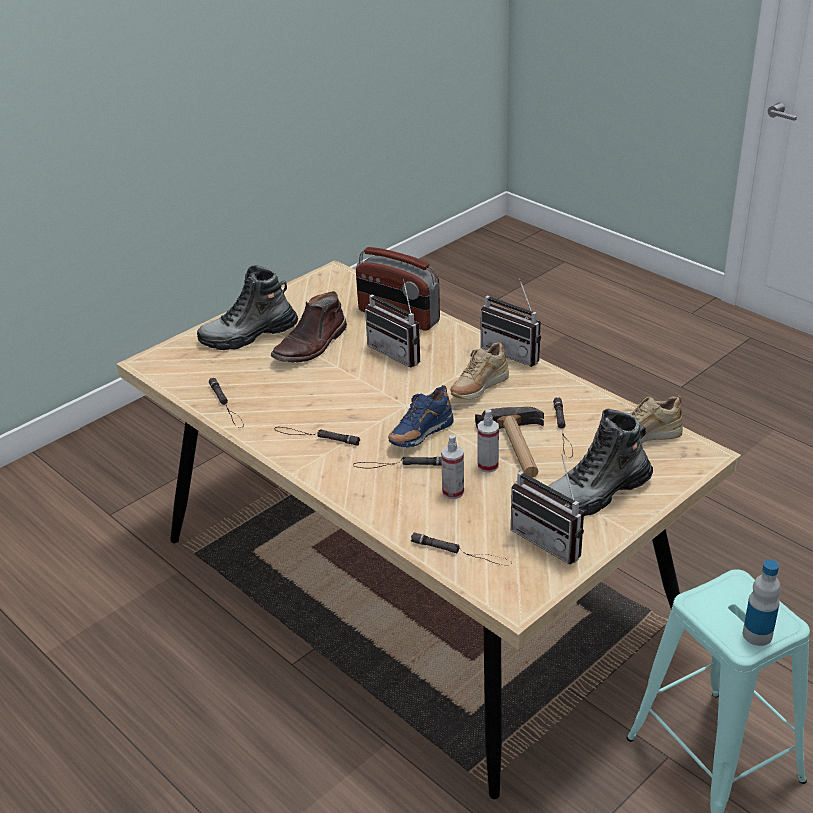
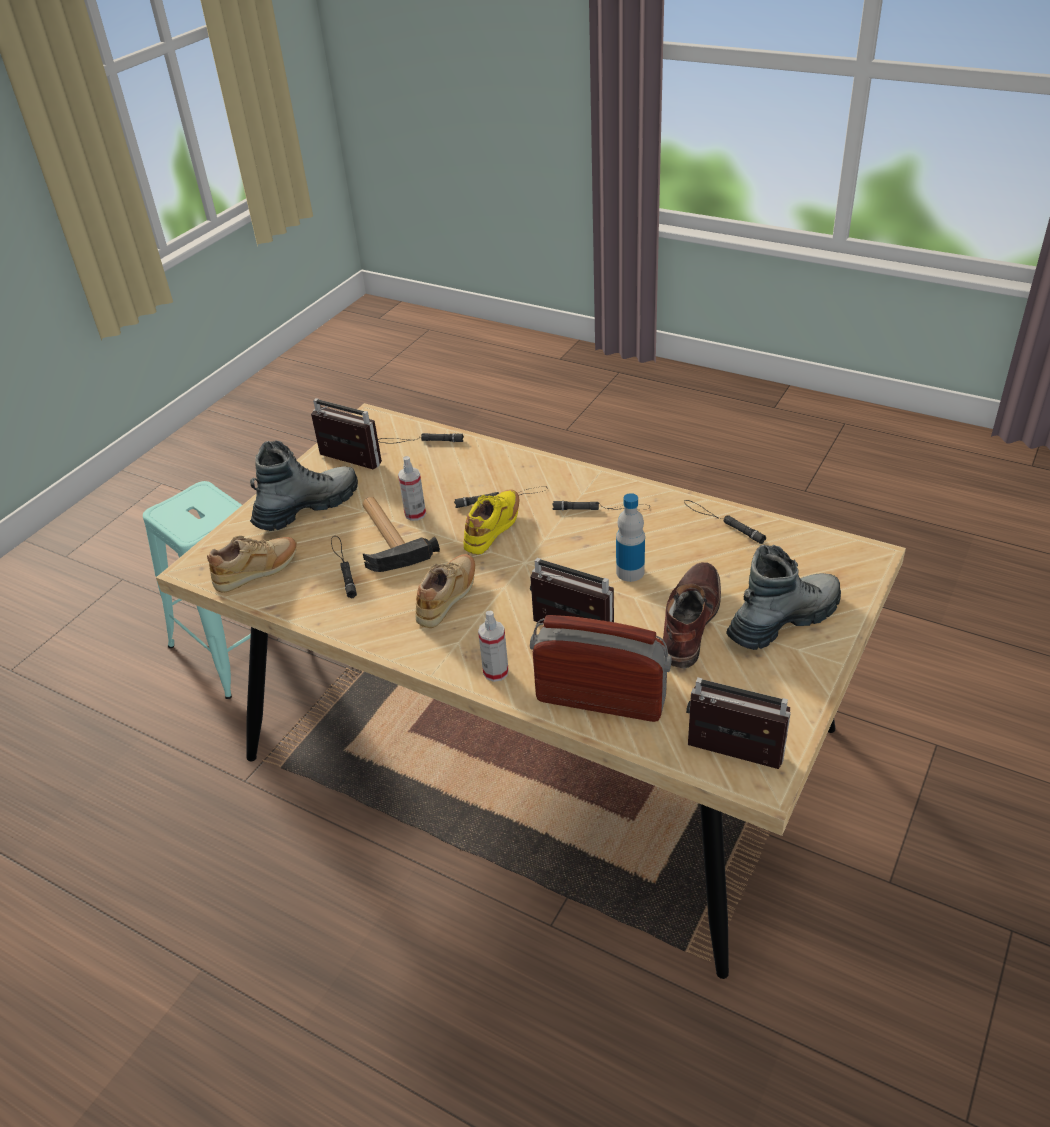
camera: 165 degrees right, 5 degrees up
(420, 436) = (494, 530): blue shoe -> yellow shoe
(453, 492) = (441, 484): spray bottle -> spray bottle (495, 672)
(514, 352) = (416, 666): radio -> radio (730, 759)
(757, 635) = (186, 499): bottle -> bottle (630, 572)

